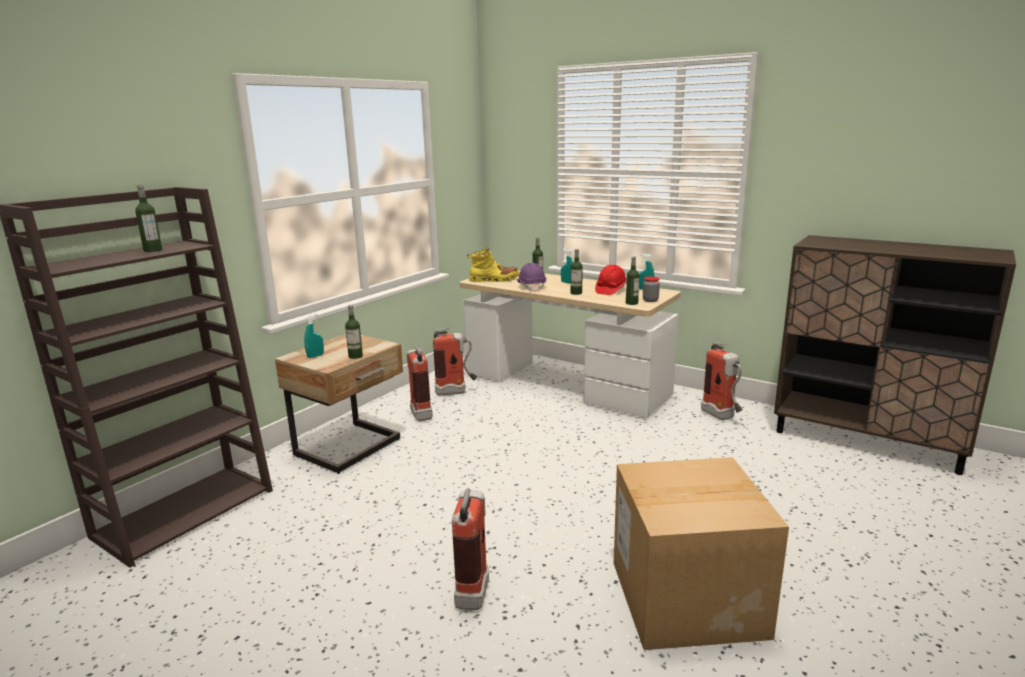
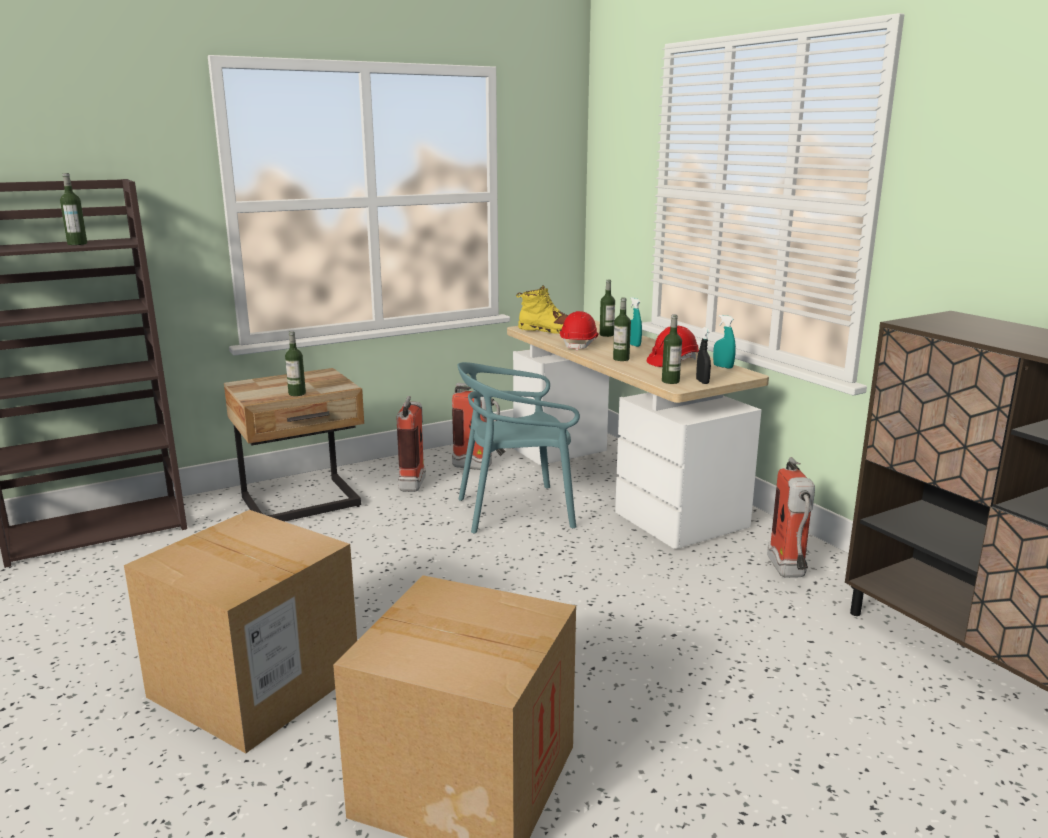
camera: 25 degrees right, 0 degrees up
(315, 356) = (261, 387): turquoise spray bottle -> none
(474, 587) = (255, 684): fire extinguisher -> cardboard box
(517, 417) = (516, 511): none -> turquoise chair
(531, 287) = (579, 344): purple hard hat -> red hard hat
(650, 300) = (702, 382): jar -> black spray bottle

